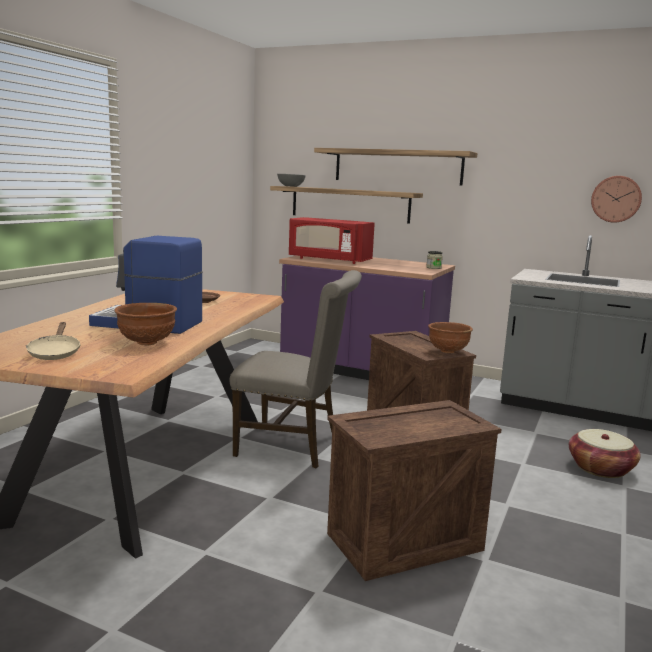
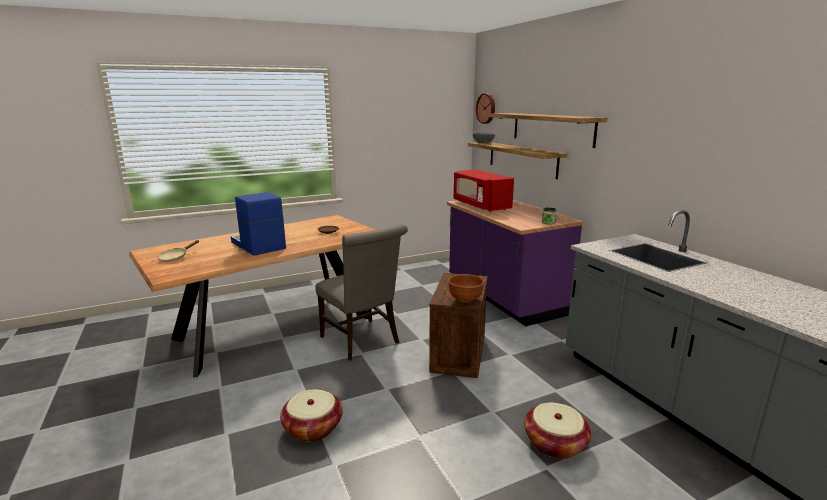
camera: 40 degrees right, 5 degrees up
(146, 343) = (223, 259): brown bowl -> none
(404, 541) = (313, 428): crate -> basket
(616, 199) = (728, 171): wall clock -> wall clock (486, 108)

